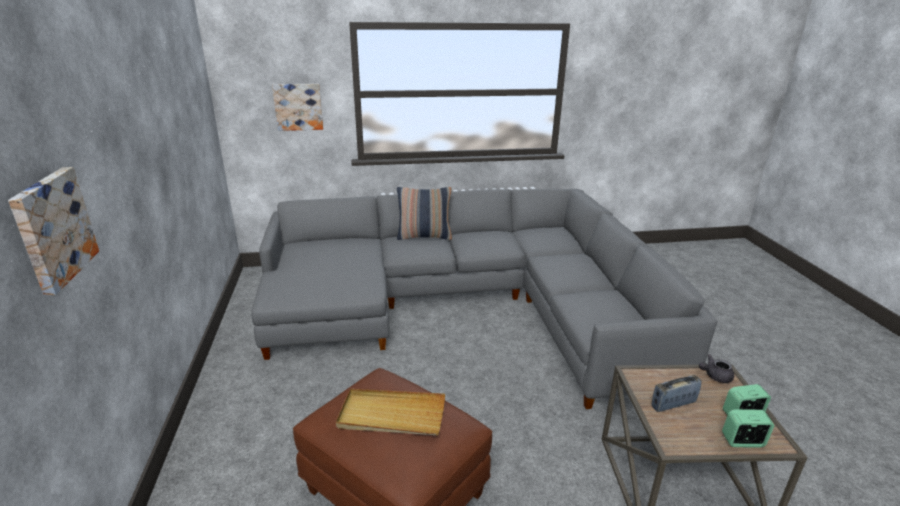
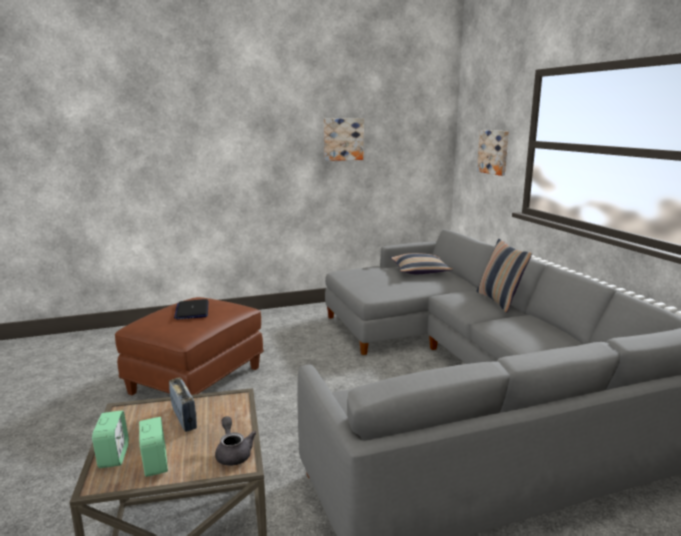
camera: 80 degrees right, 10 degrees down
(52, 229) = (183, 147): picture -> picture (343, 139)
(322, 251) = (419, 271): none -> pillow
(391, 415) = (192, 310): beige tray -> laptop

